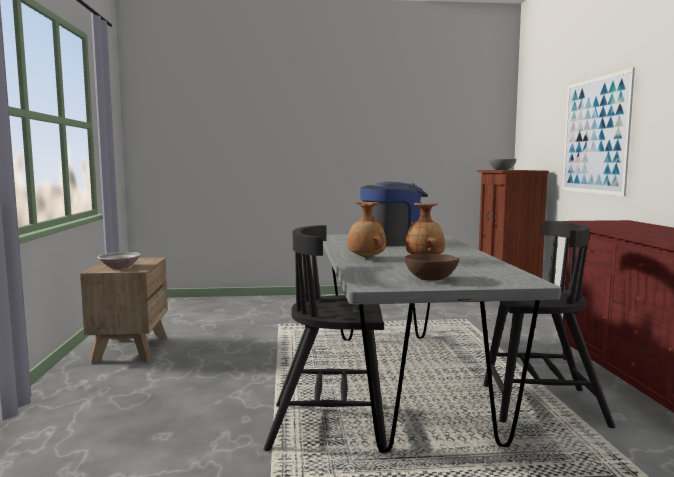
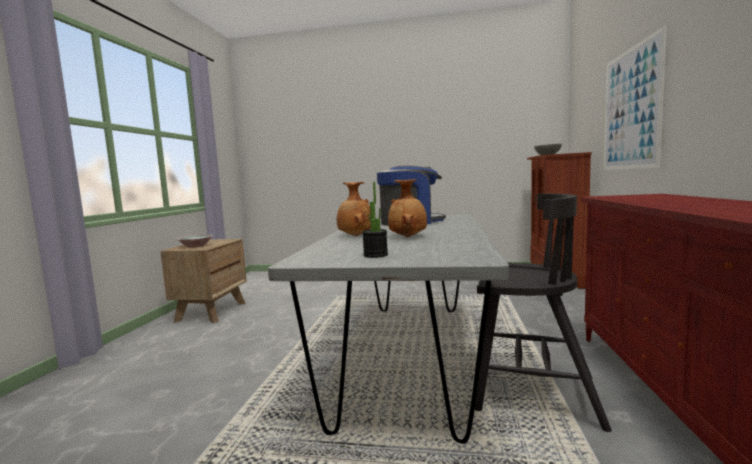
camera: 15 degrees right, 0 degrees up
(330, 426) = (303, 398): black chair -> none
(431, 279) = (375, 255): brown bowl -> potted plant

